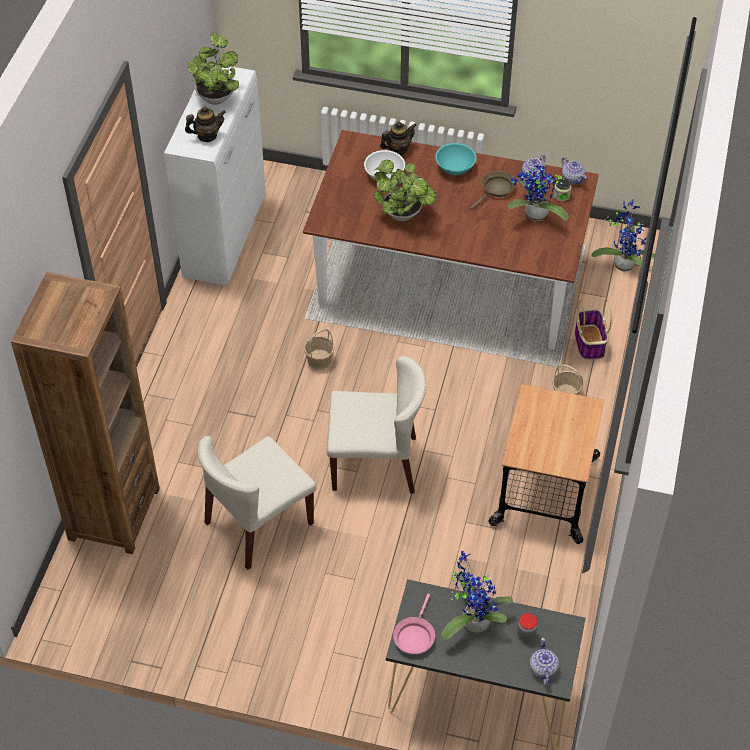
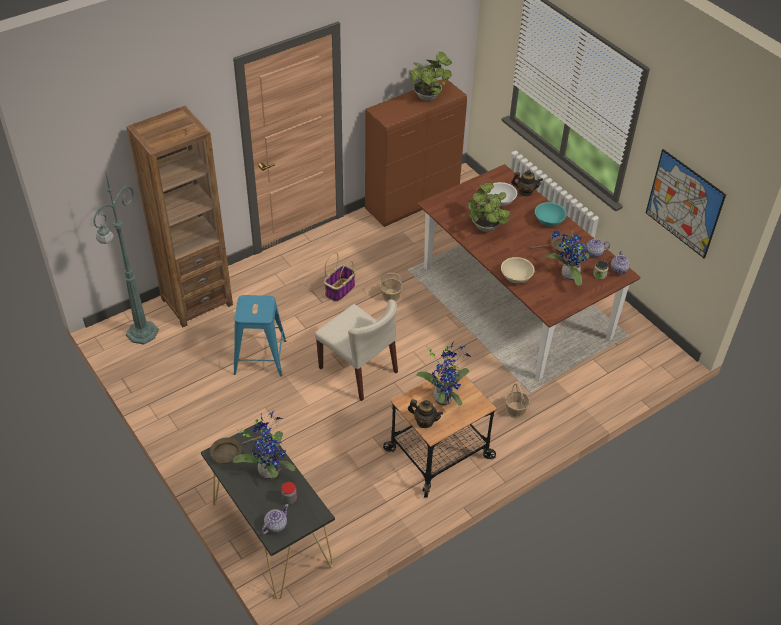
camera: 40 degrees right, 5 degrees down
(92, 596) = (141, 333): none -> green floor lamp
(207, 136) = (398, 113): teapot -> teapot (424, 421)
(225, 237) = (412, 202): white cabinet -> brown cabinet
(258, 524) = (260, 357): beige chair -> blue stool
(414, 635) = (229, 452): pink frying pan -> brown frying pan
(490, 250) = (516, 277): none -> beige bowl
(589, 342) = (566, 391): basket -> basket (340, 289)
(612, 69) = (684, 203): none -> picture
(623, 262) = (642, 360): potted plant -> potted plant (444, 397)

